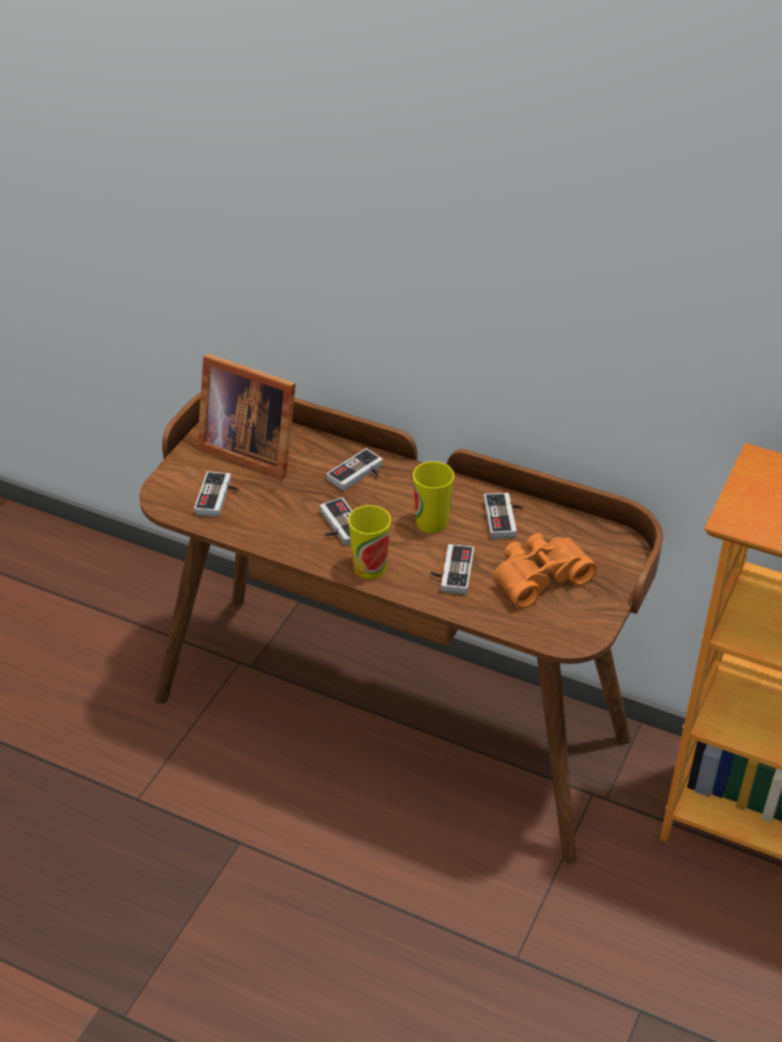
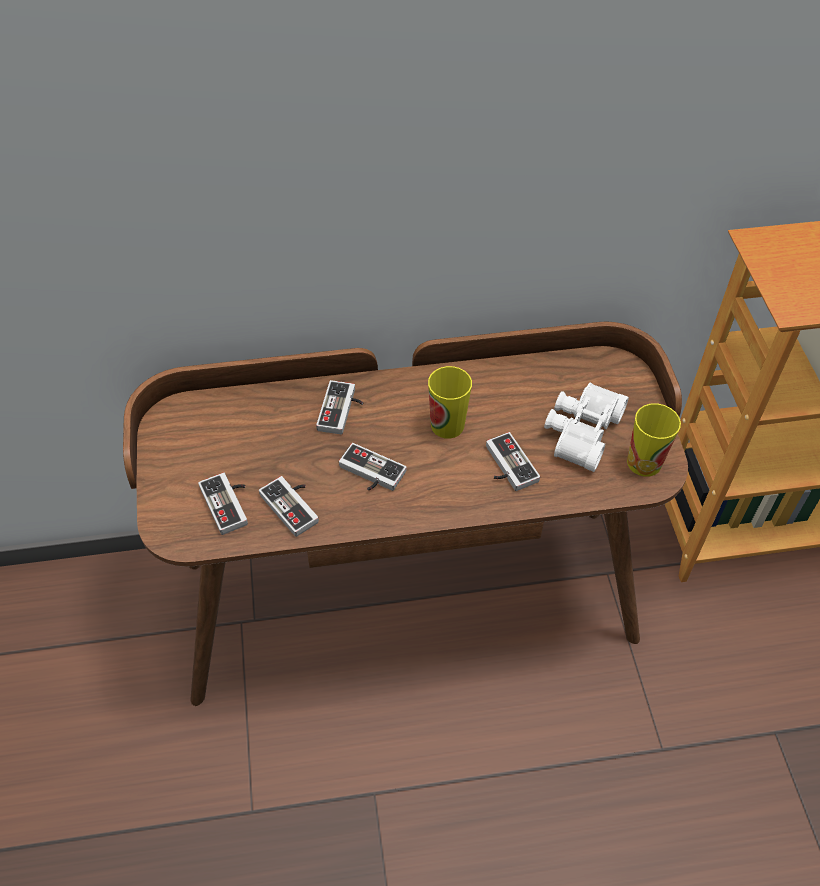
camera: 35 degrees left, 10 degrees up
(249, 449) = (214, 435): picture frame -> none
(370, 567) = (434, 500): cup -> cup (644, 462)
(505, 518) = (504, 389): game controller -> game controller (294, 505)
(538, 576) = (579, 431): orange binoculars -> white binoculars

